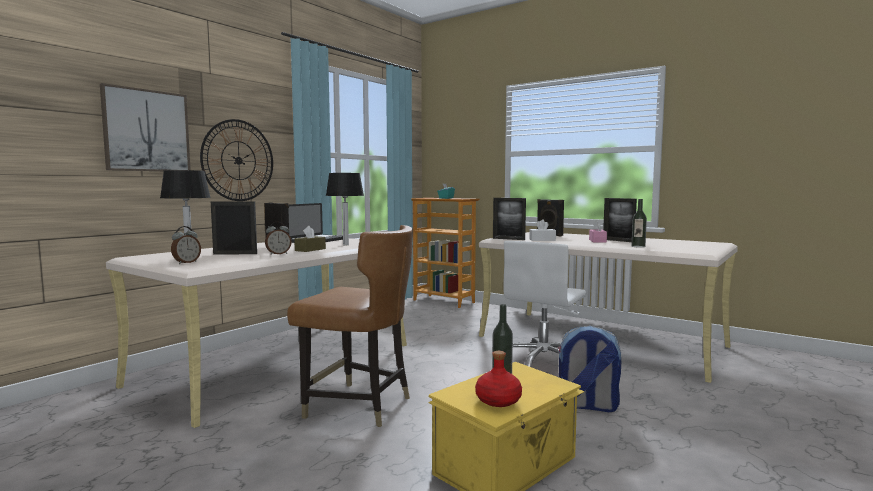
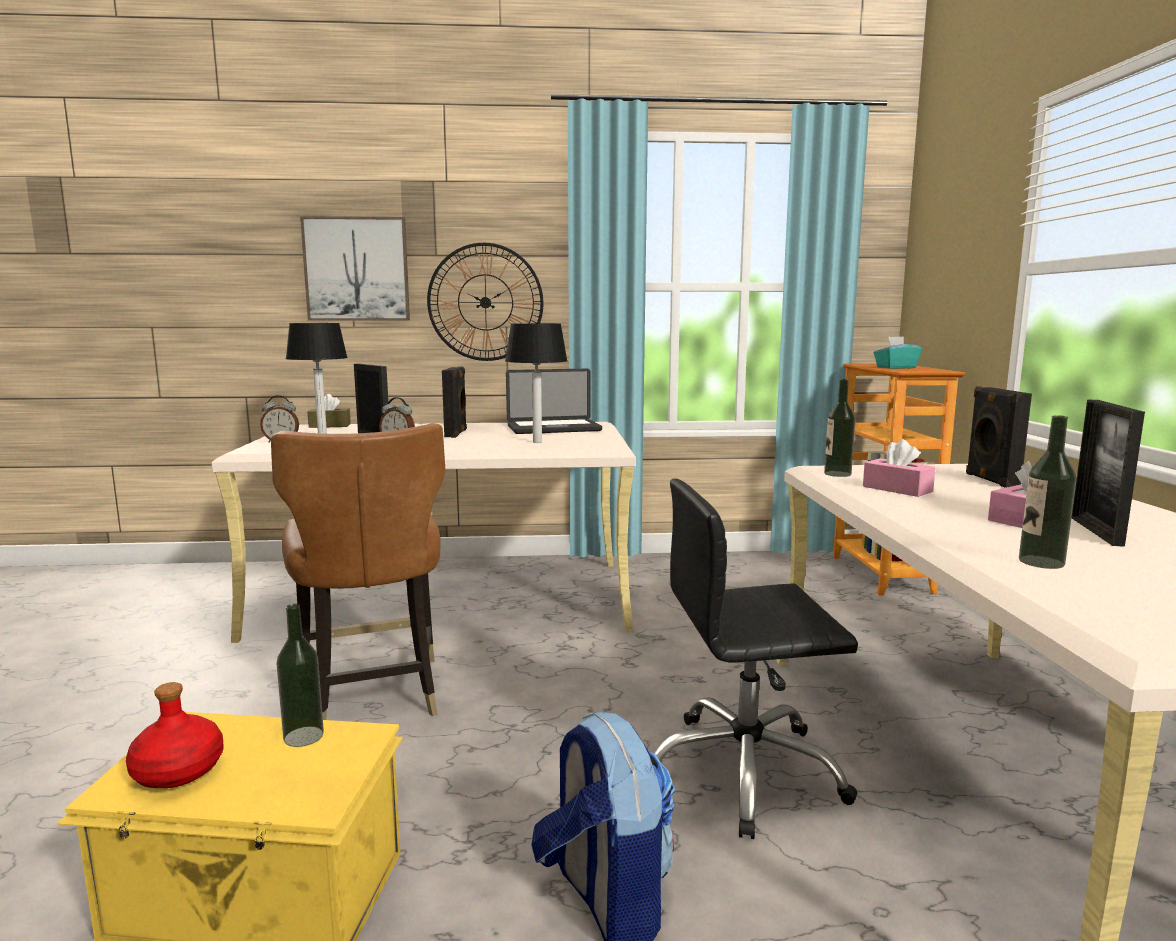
camera: 50 degrees right, 5 degrees up
(310, 250) = (459, 443): brown tissue box -> brown tissue box (330, 426)
(508, 239) = (837, 474): picture frame -> bottle
(542, 240) = (897, 489): white tissue box -> pink tissue box
(543, 365) = (744, 771): white office chair -> black office chair

